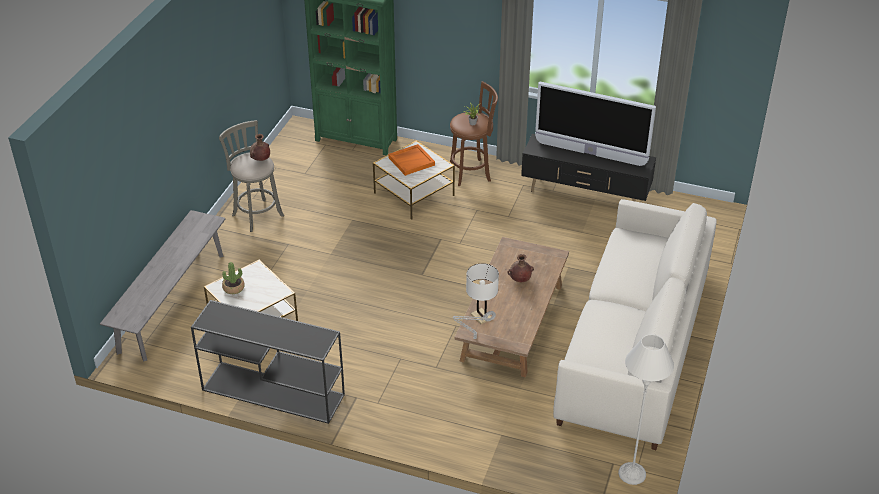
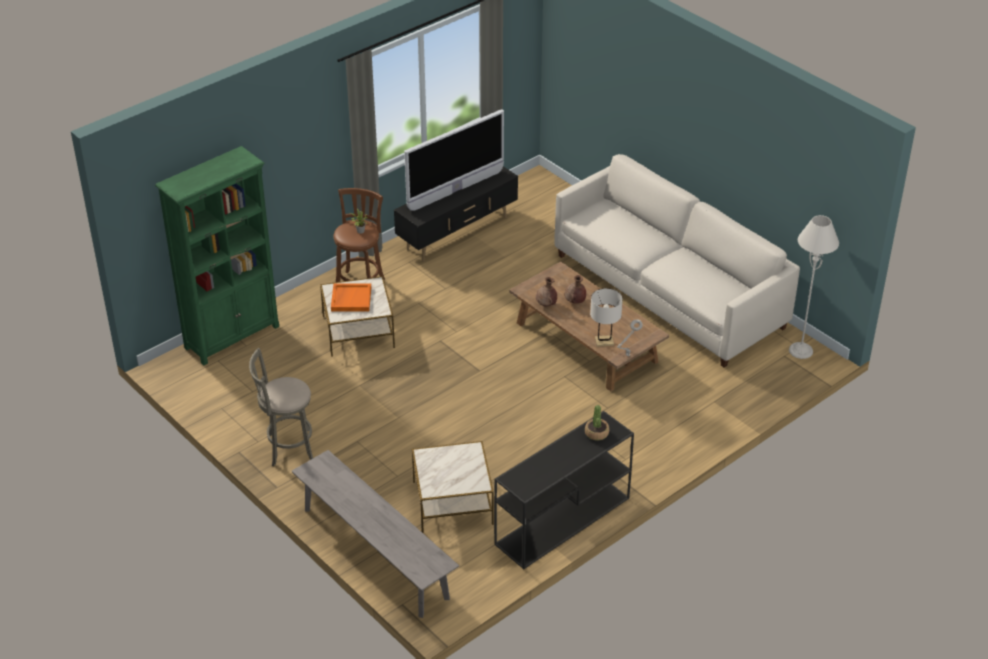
camera: 60 degrees left, 0 degrees up
(233, 288) = (441, 479): potted plant -> potted plant (596, 433)
(260, 159) = (285, 383): brown vase -> brown vase (546, 305)

